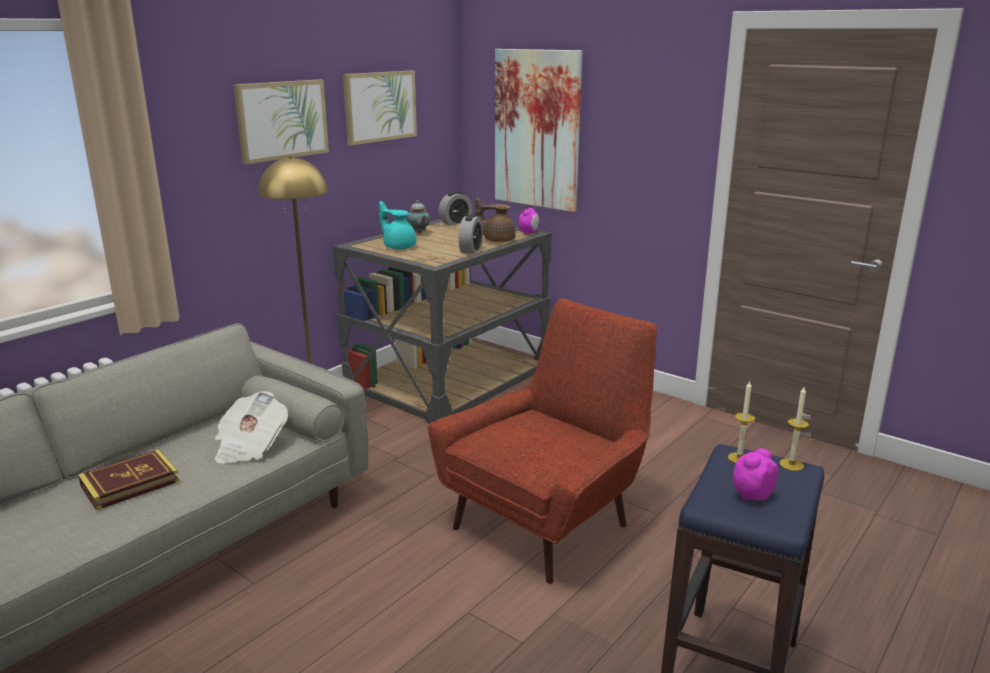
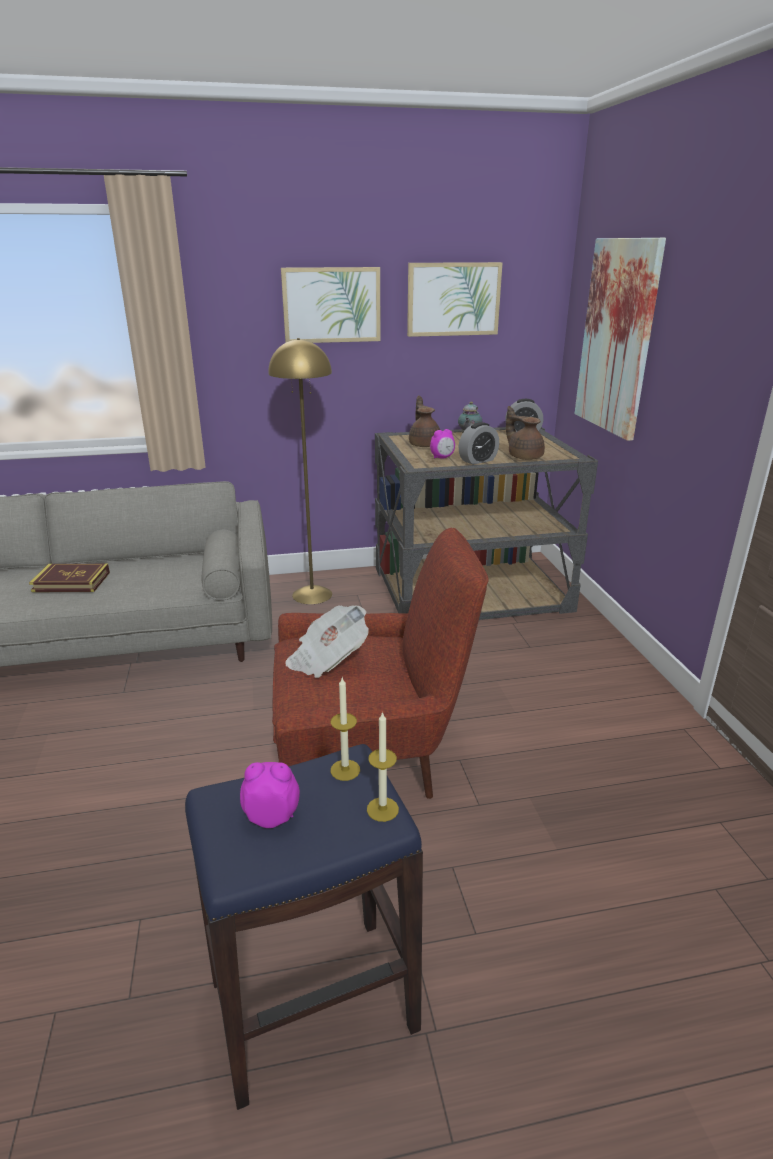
camera: 40 degrees right, 5 degrees up
(250, 446) = (168, 584): newspaper -> newspaper (327, 659)
(399, 247) = (424, 444): turquoise teapot -> brown teapot
(528, 233) = (572, 456): alarm clock -> alarm clock (442, 457)

